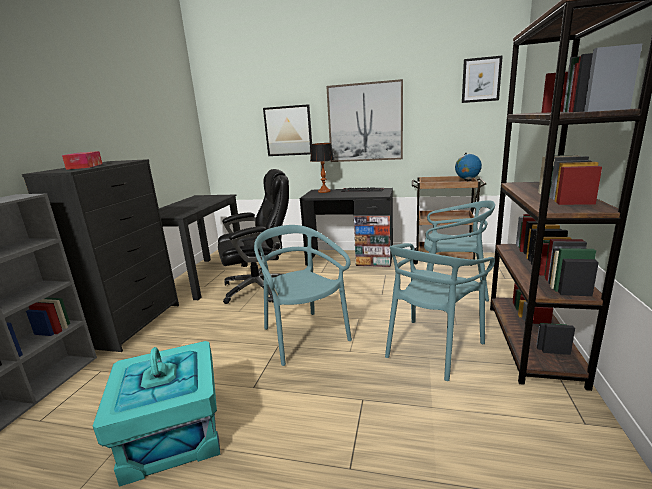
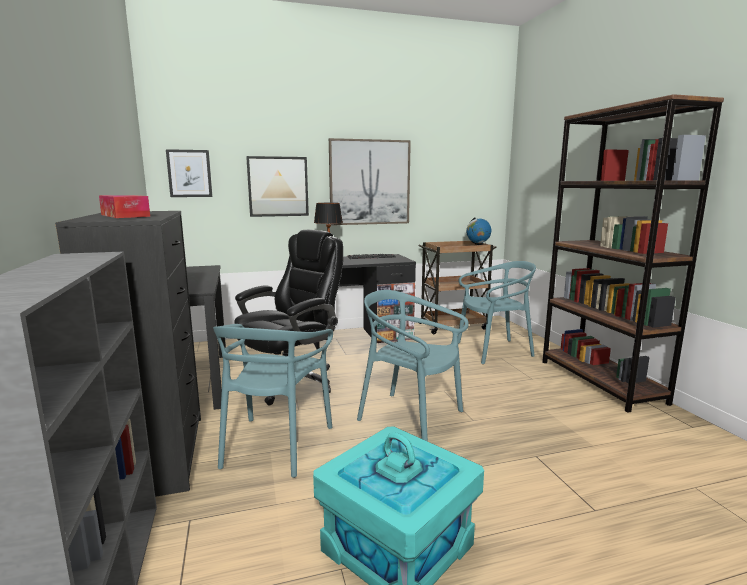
camera: 30 degrees left, 5 degrees down
(432, 348) = (537, 401): turquoise chair -> turquoise chair (275, 445)
(481, 80) = (478, 149): picture -> picture (189, 173)

